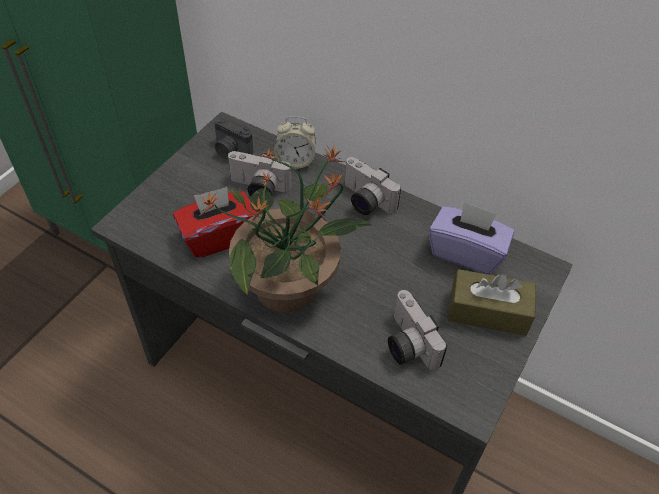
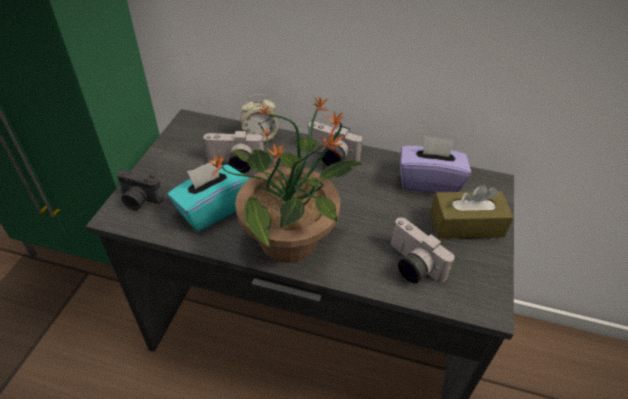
camera: 15 degrees left, 5 degrees down
(219, 236) = (212, 209): red tissue box -> turquoise tissue box
(231, 150) = (200, 137): camera -> camera (140, 200)

